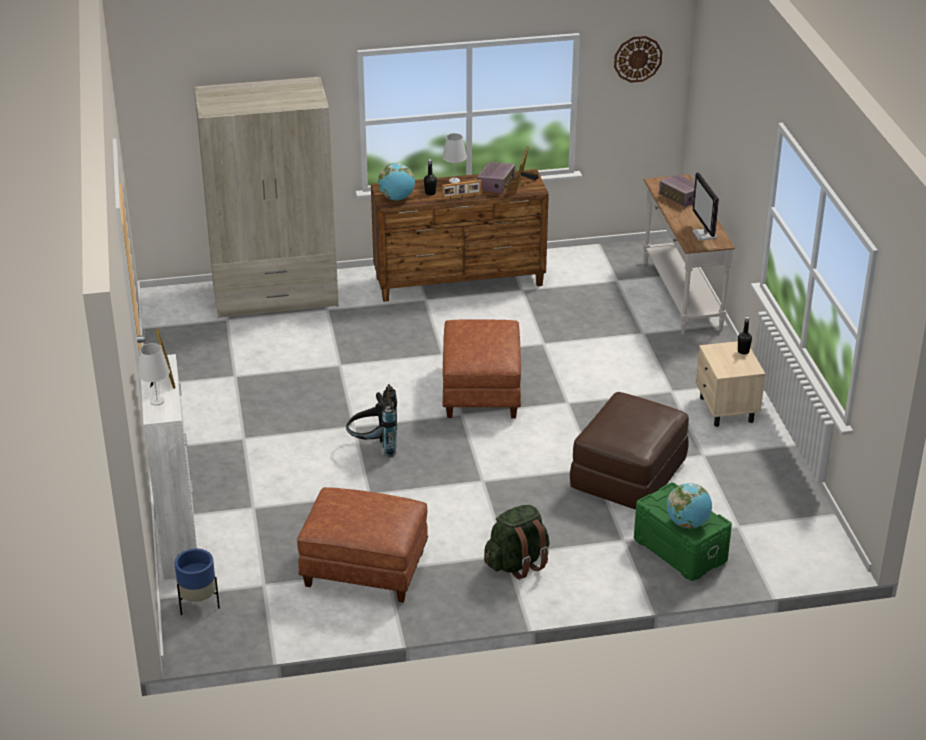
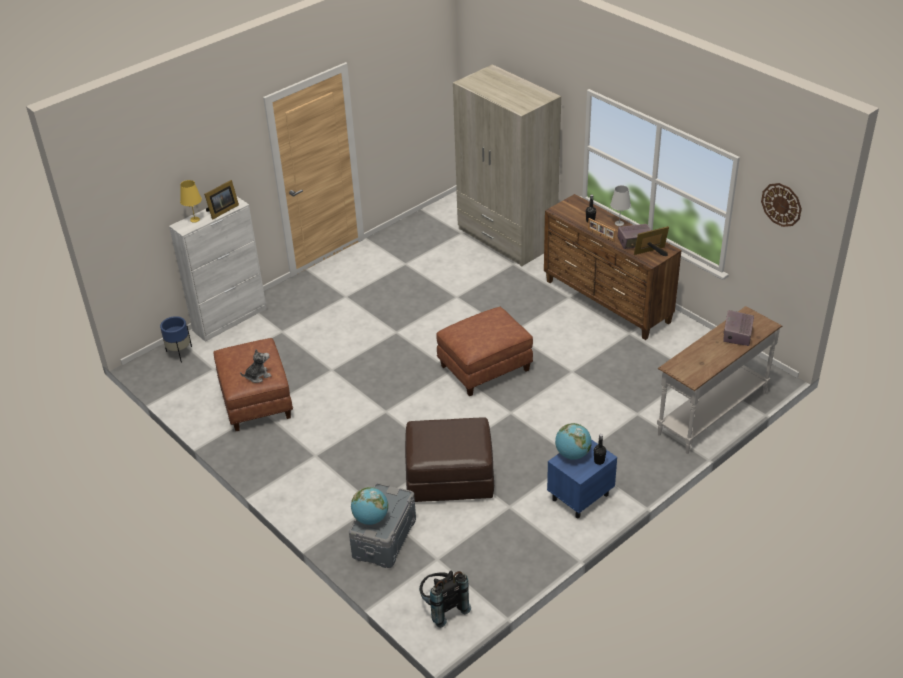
camera: 60 degrees right, 5 degrees up
(157, 401) = (195, 220): white table lamp -> yellow table lamp
(374, 447) = (382, 350): black backpack -> black backpack (442, 608)
(394, 514) = (258, 376): none -> plush toy
(397, 198) = (567, 211): globe -> globe (572, 454)
(517, 563) = (310, 464): green backpack -> none
(679, 550) = (383, 538): green storage box -> grey storage box
(704, 235) = (694, 367): monitor -> none
(726, 410) = (579, 497): beige nightstand -> blue nightstand

